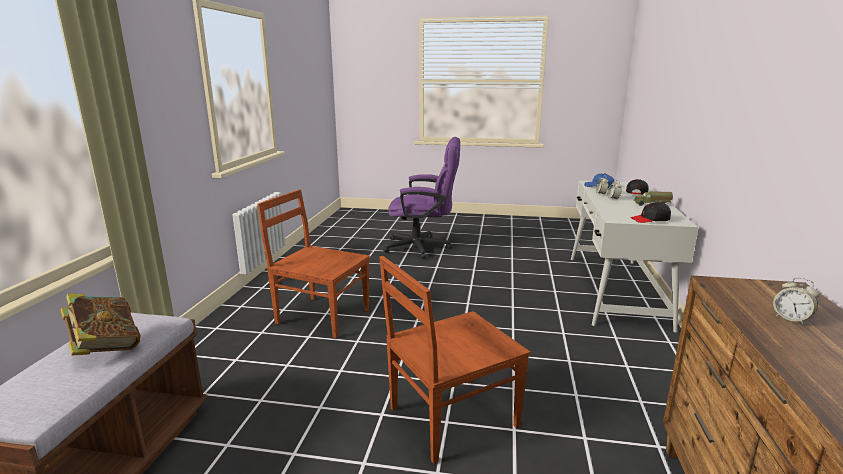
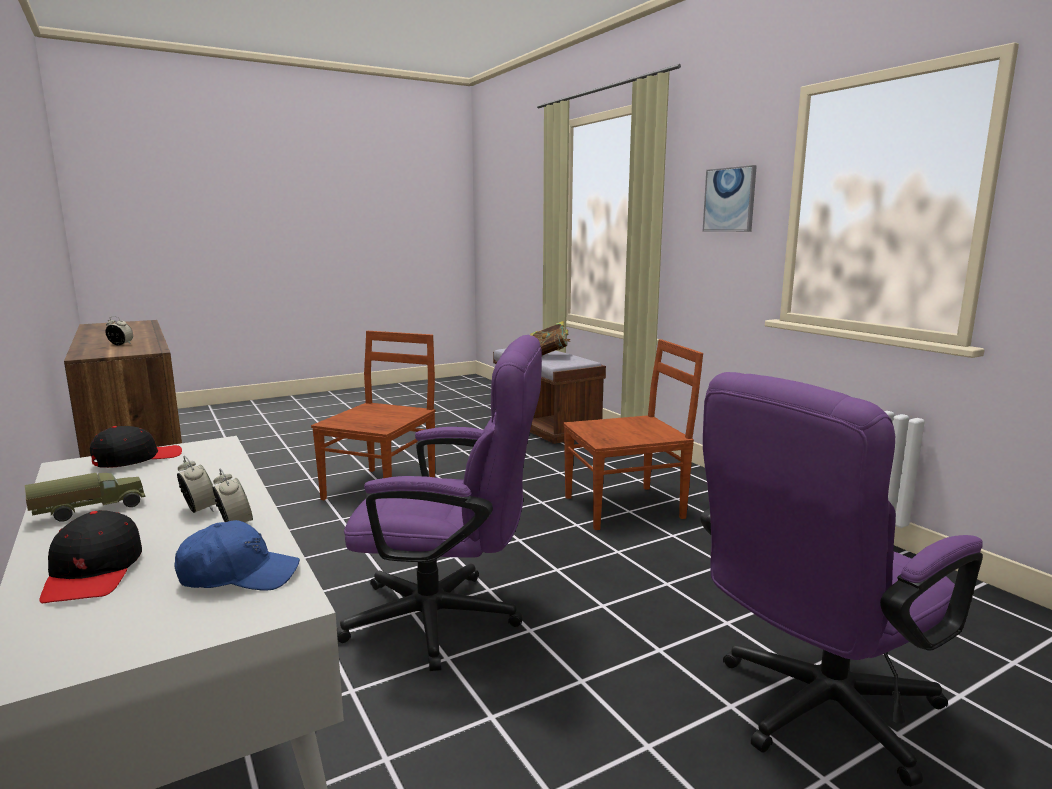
camera: 140 degrees right, 5 degrees down
(165, 82) = (729, 199): none -> picture
(499, 298) = (449, 620): none -> purple office chair

